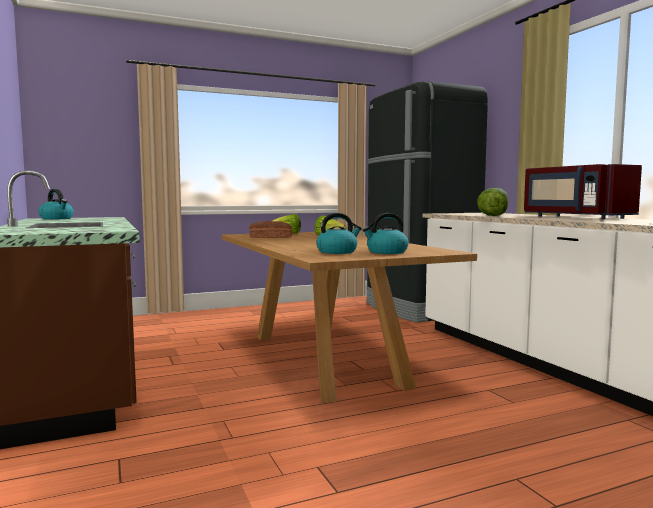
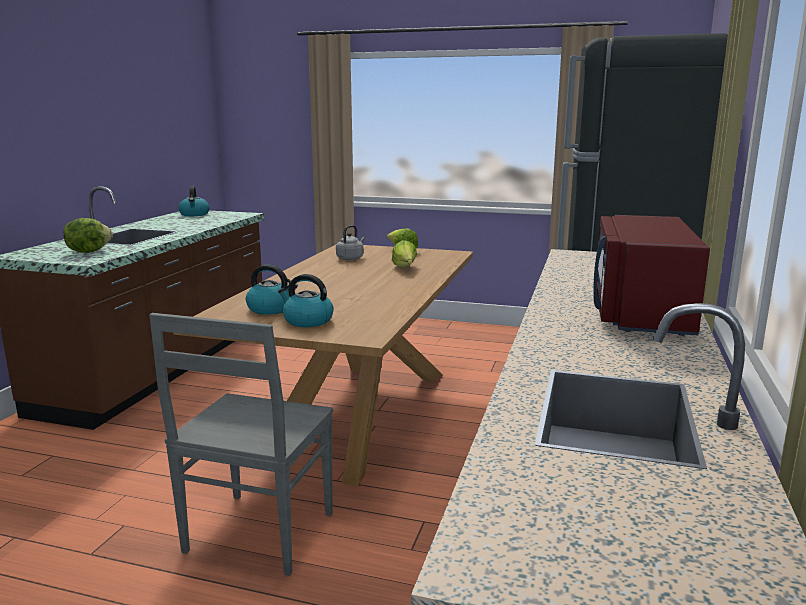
camera: 40 degrees right, 10 degrees up
(270, 237) = (351, 258): bread -> grey kettle
(422, 430) = (257, 535): none -> grey chair
(492, 216) = (563, 280): lettuce -> lettuce (88, 252)

